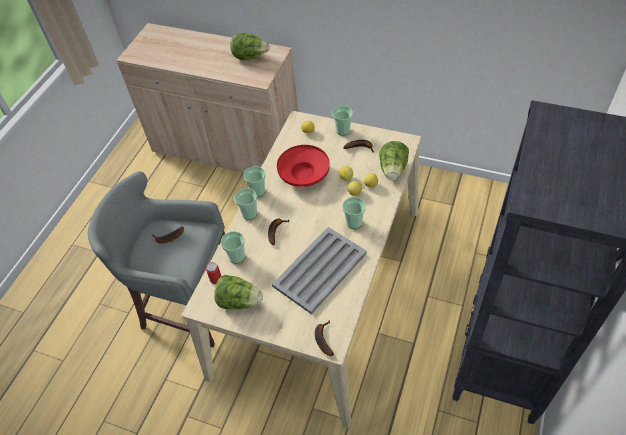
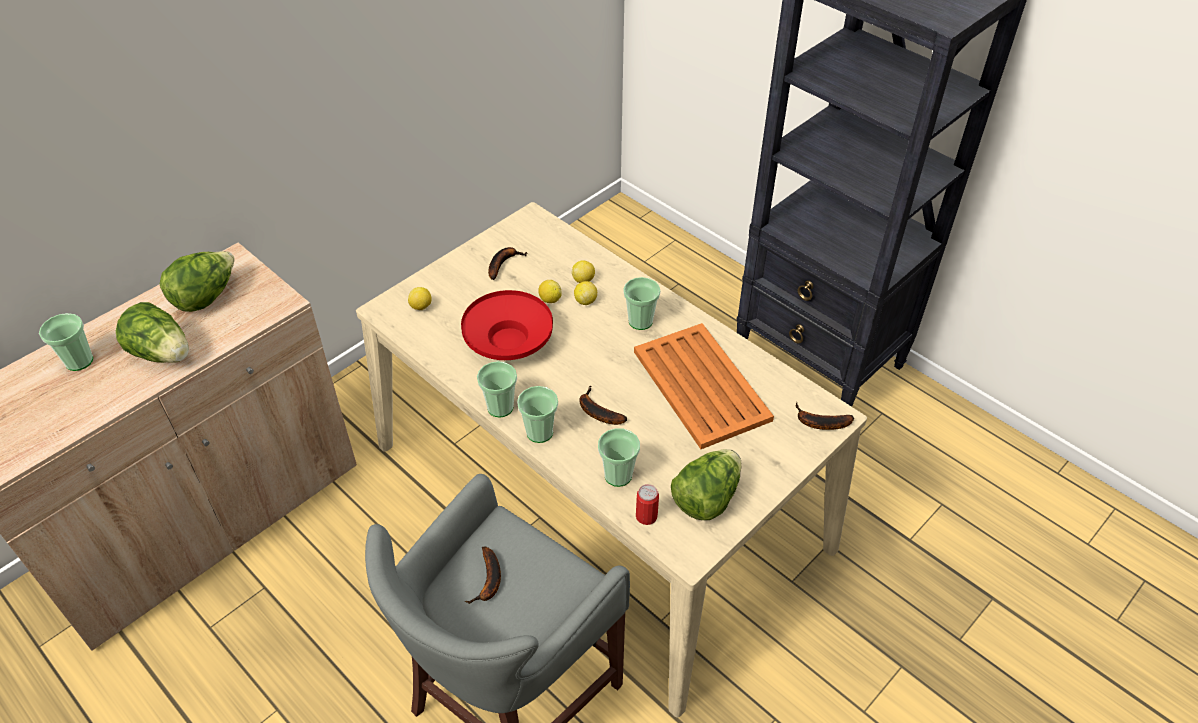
camera: 70 degrees left, 5 degrees down
(321, 269) = (700, 384): grey tray -> orange tray
(343, 131) = (454, 269): cup -> cup (79, 361)
(393, 170) = (573, 249): lettuce -> lettuce (163, 353)

